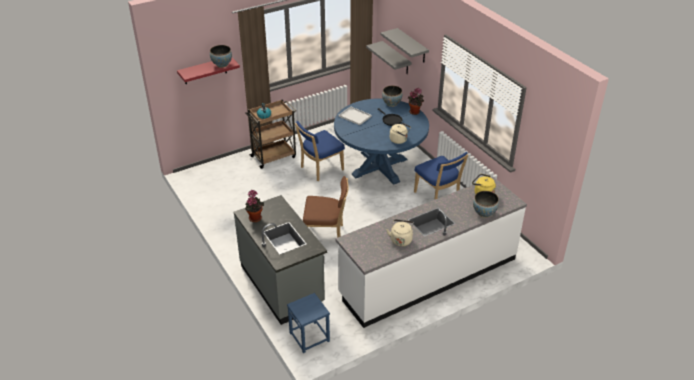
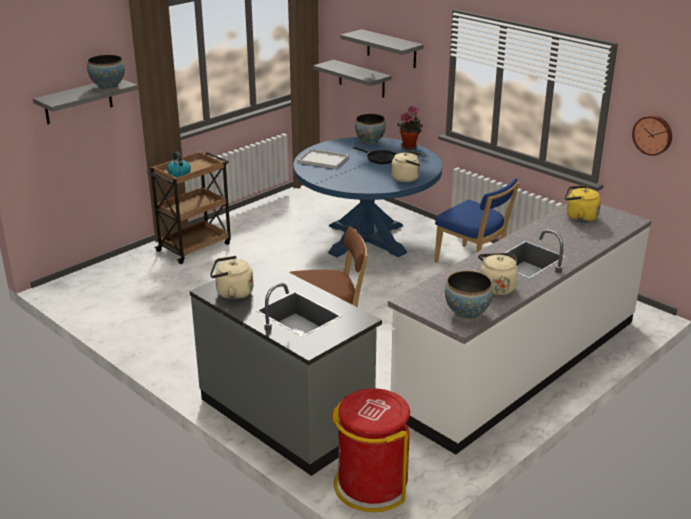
camera: 15 degrees left, 10 degrees down
(205, 70) = (78, 101): red shelf -> grey shelf
(255, 217) = (232, 293): potted plant -> beige kettle
(309, 337) = (371, 485): blue stool -> red trash can
(320, 169) = (276, 253): blue chair -> none
(484, 213) = (599, 238): bowl -> bowl (467, 313)
(540, 148) = (653, 134): none -> wall clock

